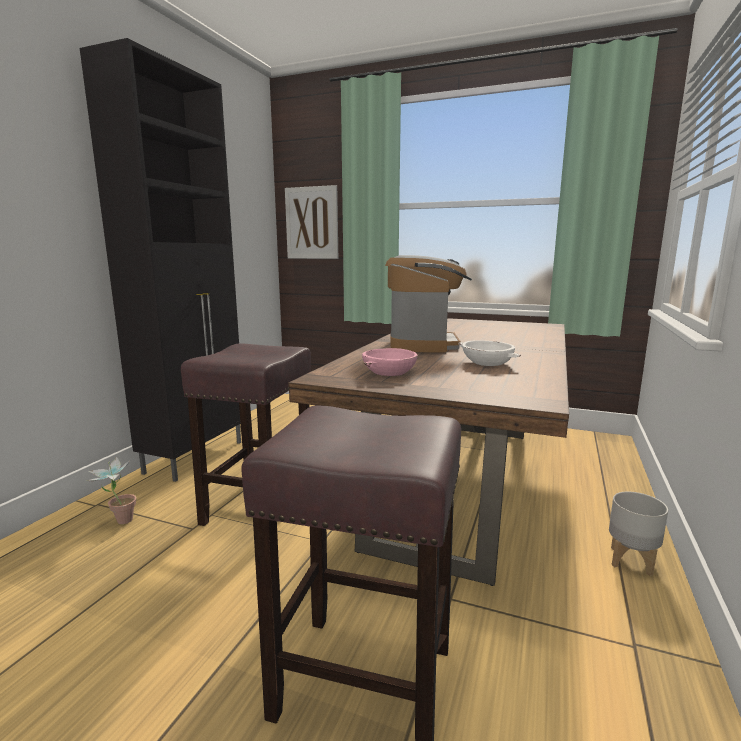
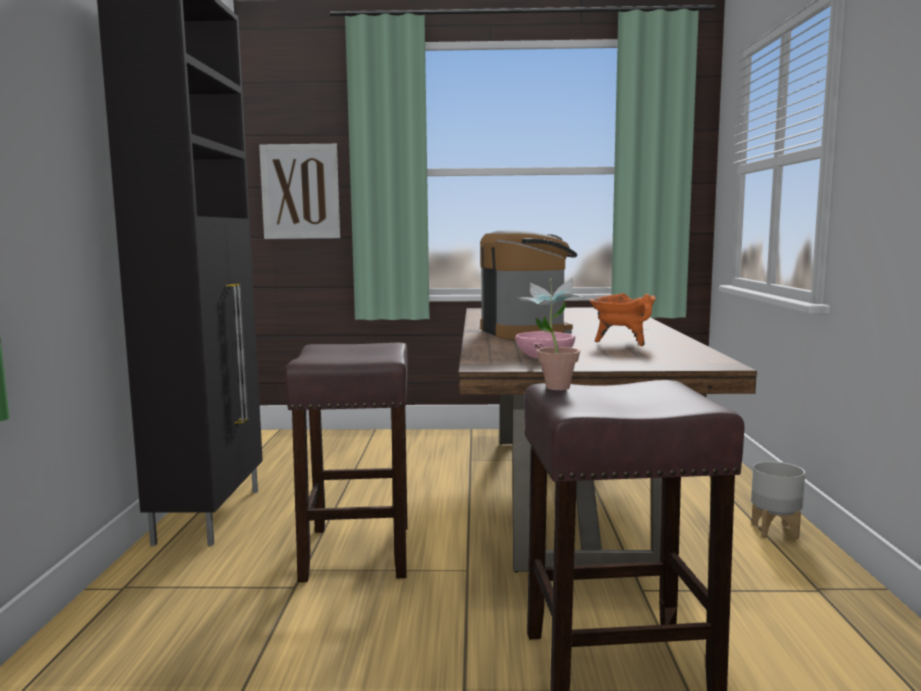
camera: 20 degrees left, 5 degrees down
(118, 521) = (181, 598): potted plant -> potted plant (551, 389)
(488, 363) = (622, 342): white bowl -> orange cooking pot

